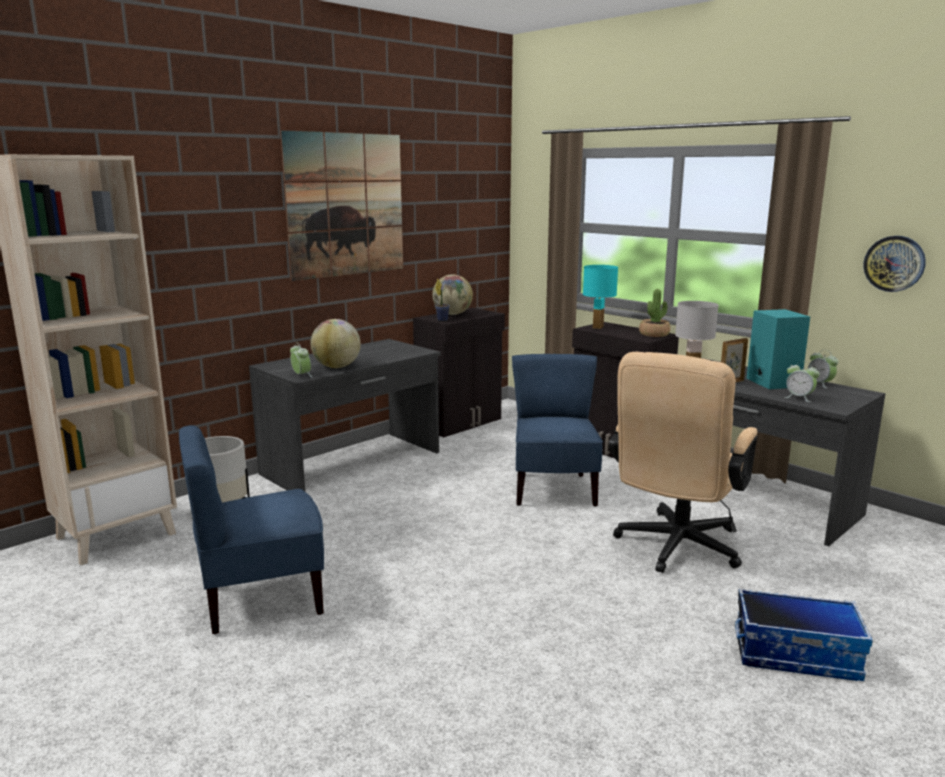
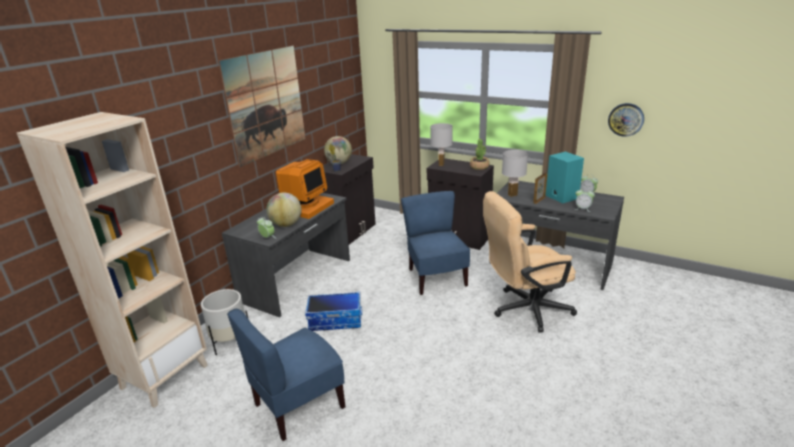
camera: 15 degrees left, 10 degrees up
(376, 354) = (305, 206): none -> monitor
(598, 327) = (441, 164): turquoise table lamp -> white table lamp
(675, 549) = (525, 309): beige office chair -> beige office chair turned 60 degrees clockwise
(796, 654) = (616, 369): storage box -> storage box (336, 320)

